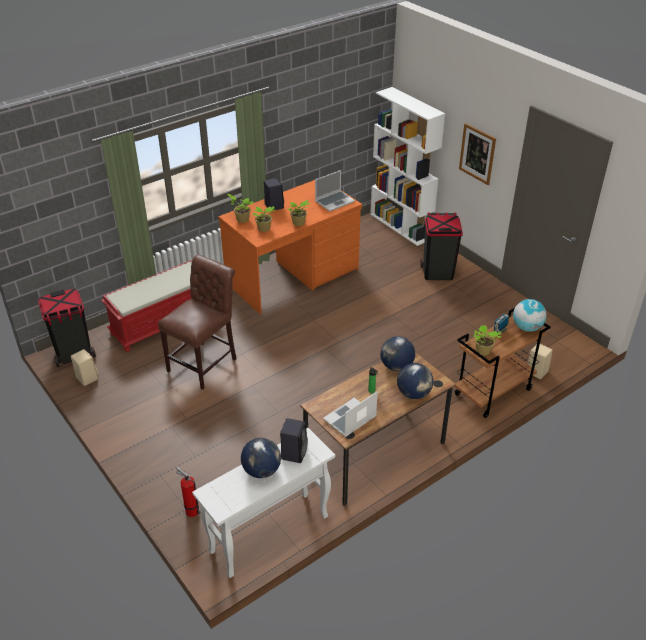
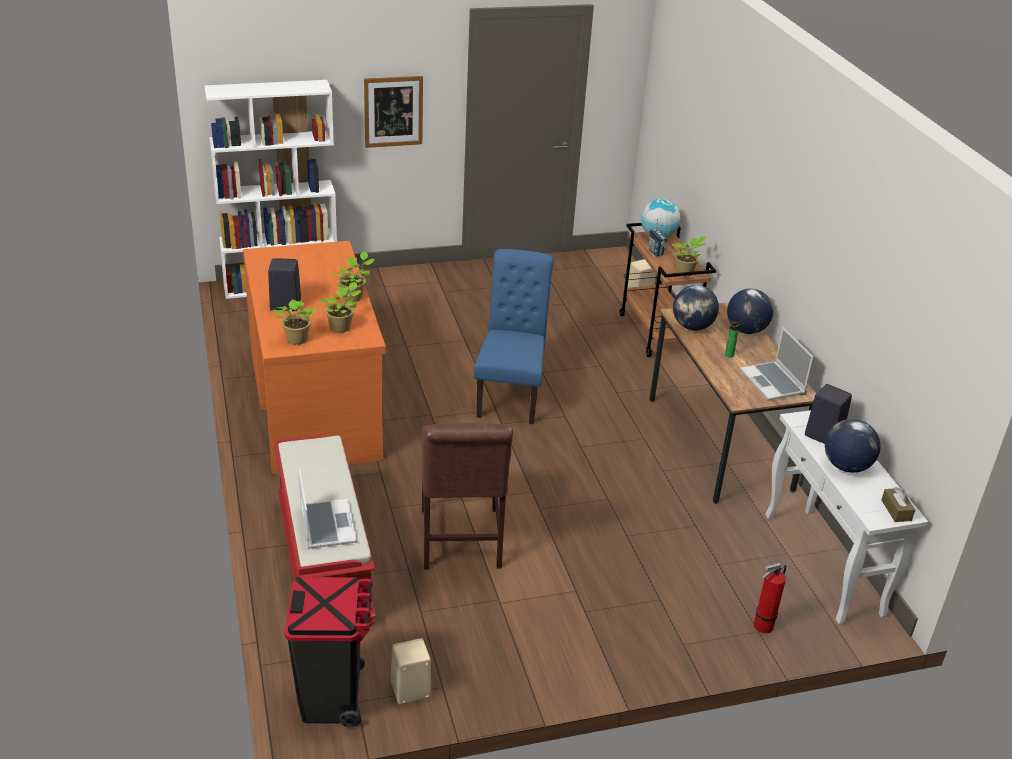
camera: 70 degrees left, 5 degrees down
(205, 363) = (460, 542): brown chair -> brown chair turned 150 degrees counterclockwise
(221, 503) = (896, 510): none -> brown tissue box
(334, 201) = (322, 257): laptop -> laptop (326, 525)
(359, 343) = (511, 394): none -> blue chair
(437, 272) = (410, 293): black trash can -> none

